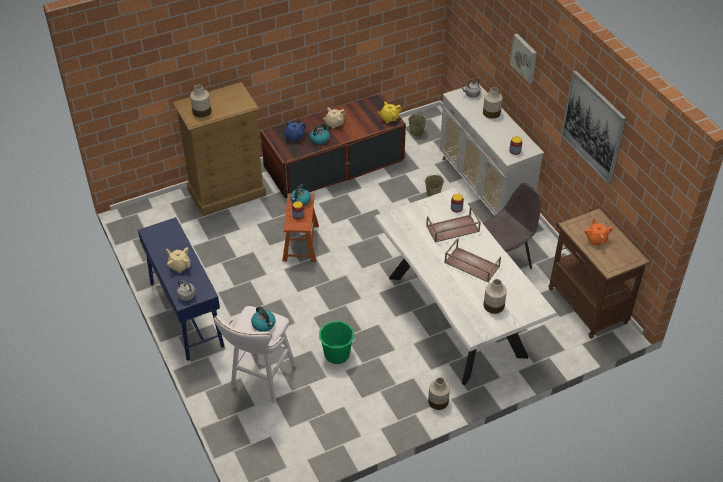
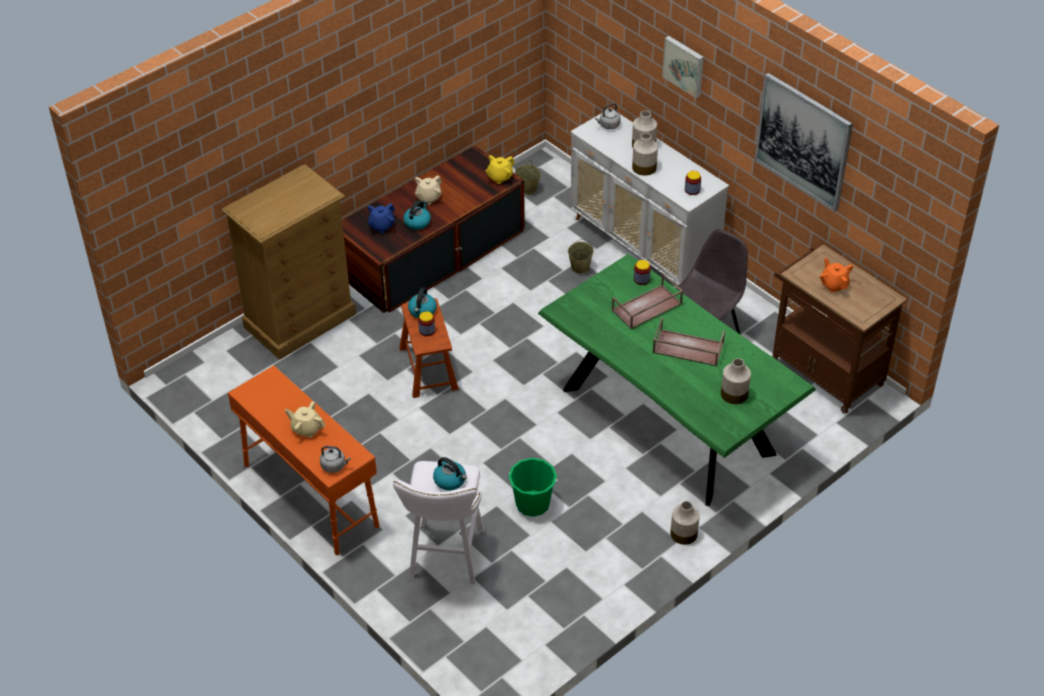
camera: 15 degrees left, 0 degrees up
(187, 314) = (311, 495): blue console table -> orange console table
(201, 111) = (268, 214): beige vase -> beige vase (644, 167)
(456, 316) = (668, 421): white dining table -> green dining table

